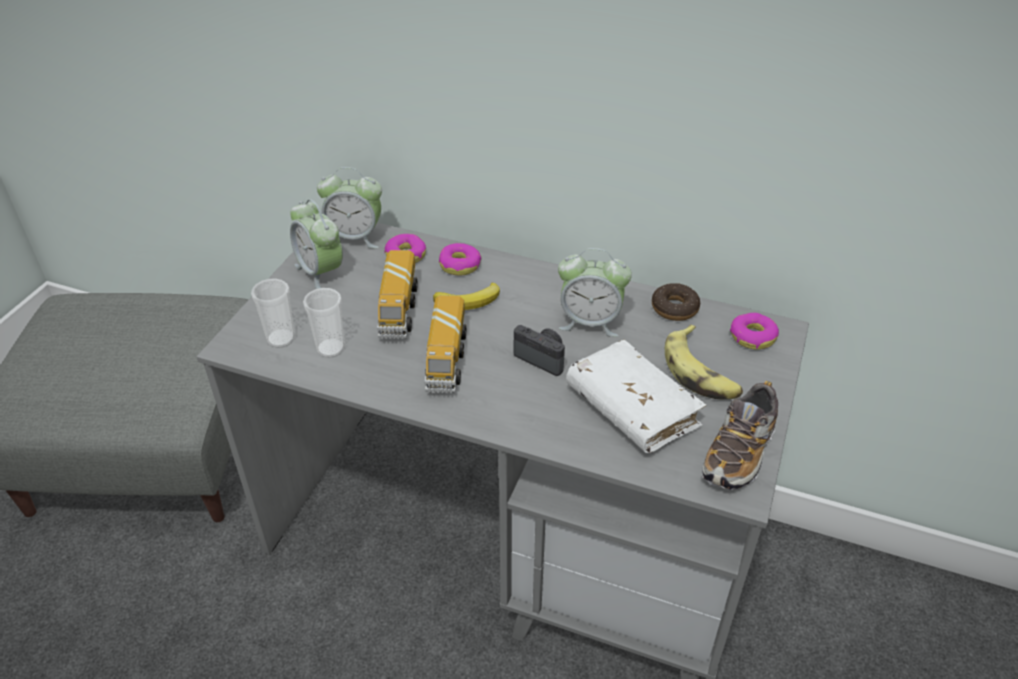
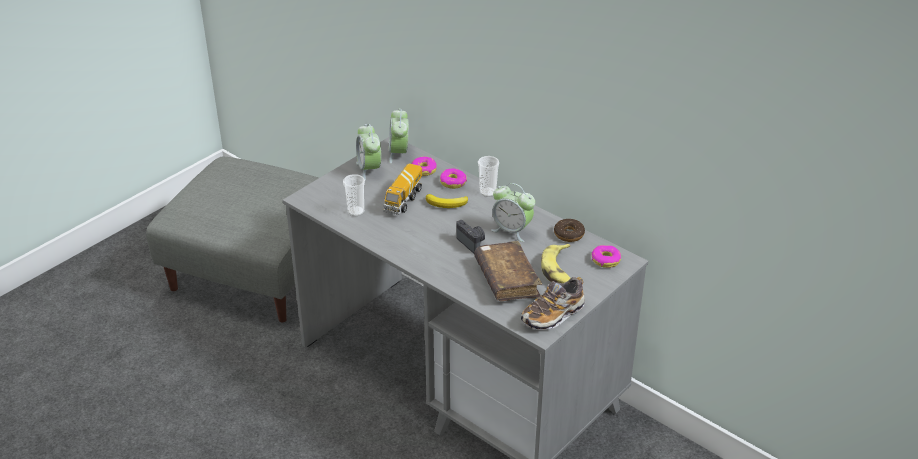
camera: 20 degrees right, 5 degrees down
(281, 338) = (331, 200): cup -> cup (487, 192)
(355, 237) = (399, 153): alarm clock -> alarm clock turned 60 degrees clockwise
(446, 361) = (416, 232): toy truck -> none
(631, 408) = (507, 279): white book -> brown book

